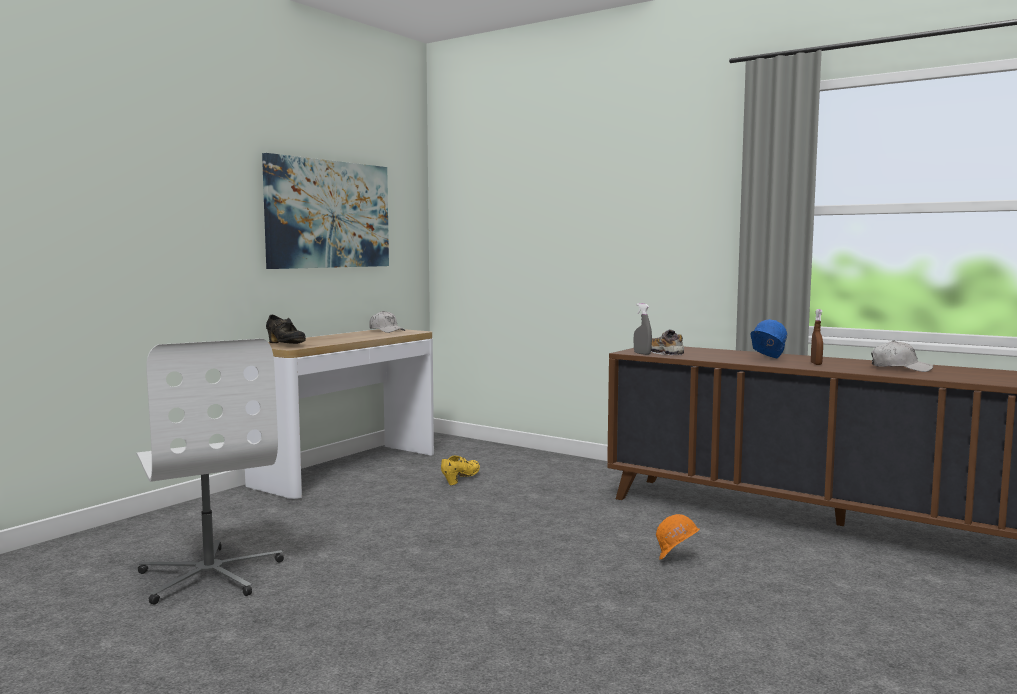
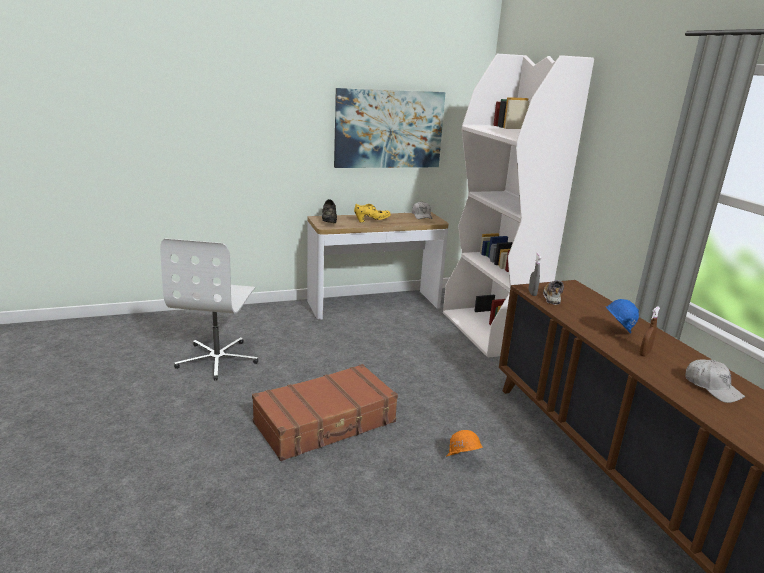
camera: 35 degrees right, 15 degrees up
(461, 479) = (427, 336): yellow shoe -> yellow shoe (372, 221)
(481, 582) = (326, 423): none -> brown suitcase
(522, 460) = (490, 331): none -> white bookcase

